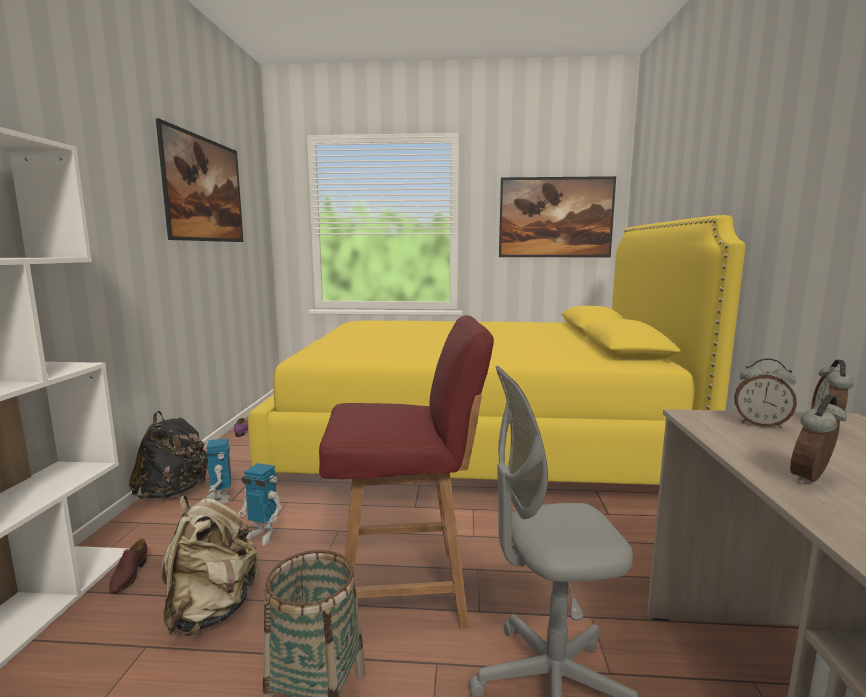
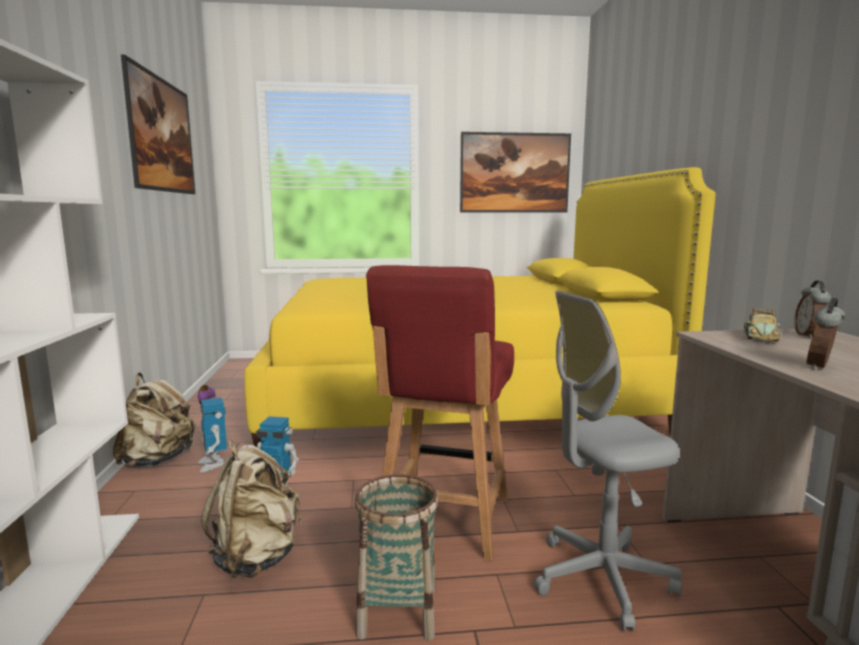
camera: 10 degrees left, 0 degrees up
(128, 576) = (149, 538): brown shoe -> none
(174, 492) = (158, 460): black backpack -> beige backpack
(406, 588) = (443, 520): red chair -> red chair turned 120 degrees clockwise
(760, 424) = (760, 337): alarm clock -> toy car

